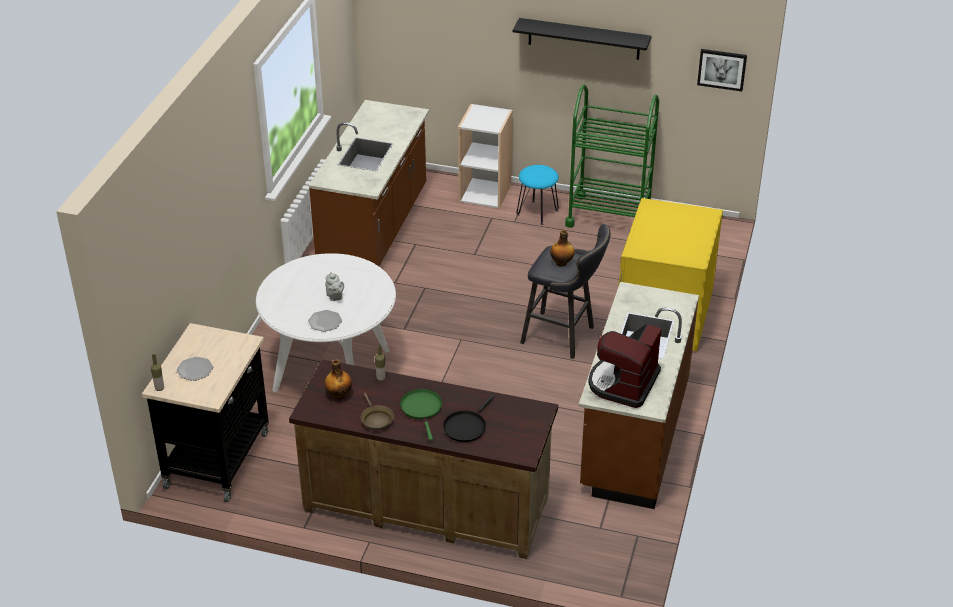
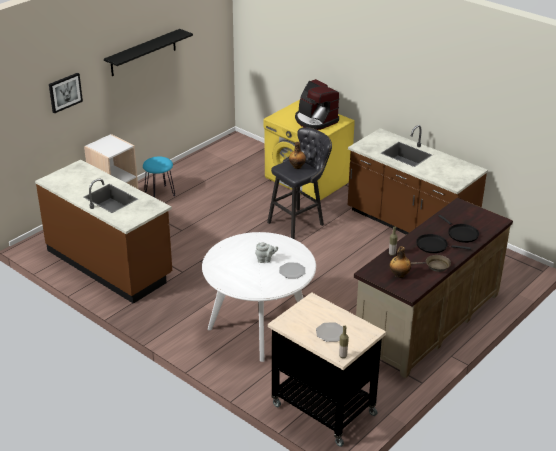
camera: 65 degrees left, 5 degrees down
(422, 409) = (434, 246): green frying pan -> black frying pan
(609, 216) = (191, 169): green cart -> none
(623, 383) = (447, 172): coffee machine -> coffee machine (315, 120)
(722, 69) = (217, 31): picture -> picture (65, 92)

